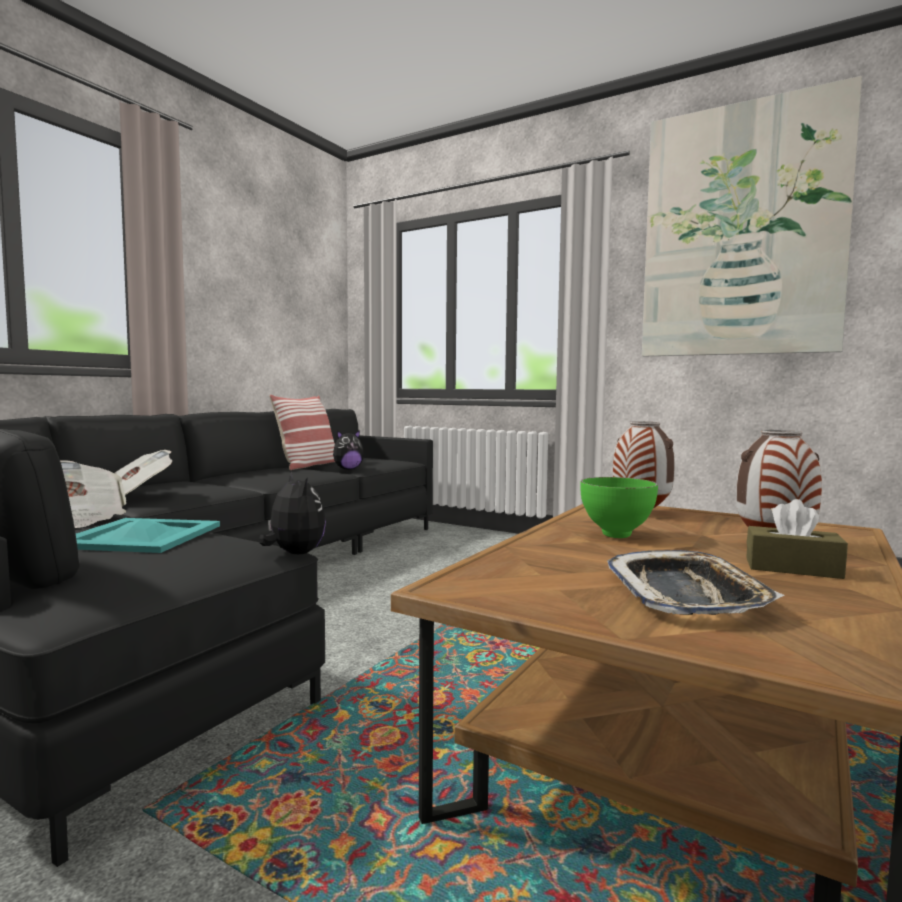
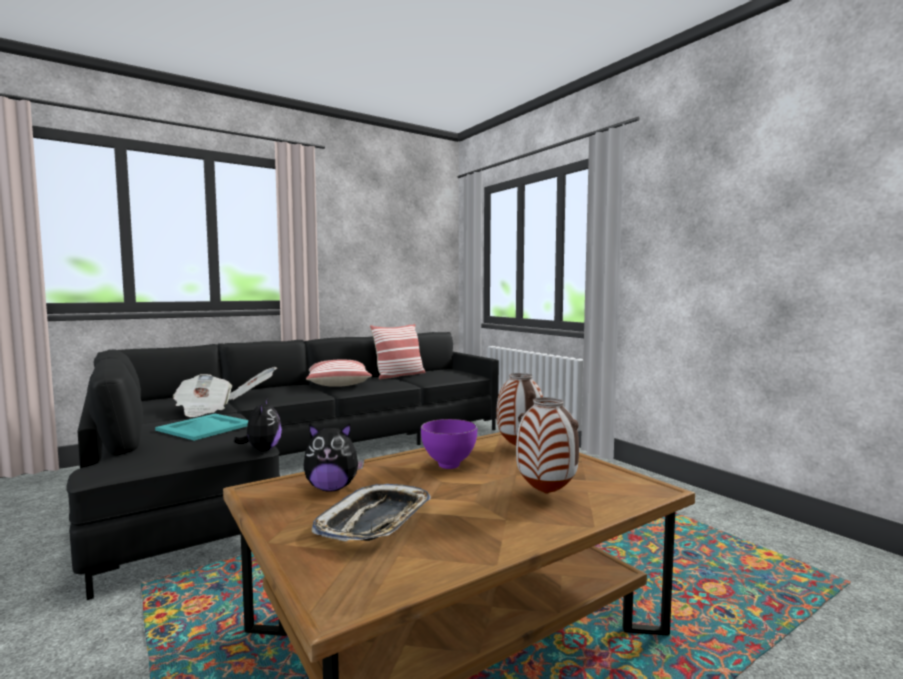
camera: 25 degrees right, 0 degrees up
(240, 477) = (338, 384): none -> pillow
(348, 469) = (419, 381): plush toy -> plush toy (332, 488)
(614, 535) = (447, 466): green bowl -> purple bowl
(741, 231) = (738, 181): picture -> none
(792, 568) = (505, 515): brown tissue box -> none

